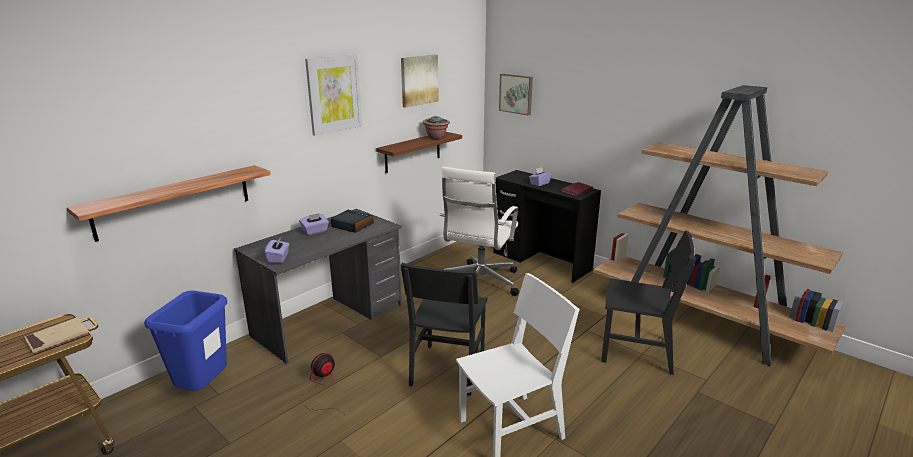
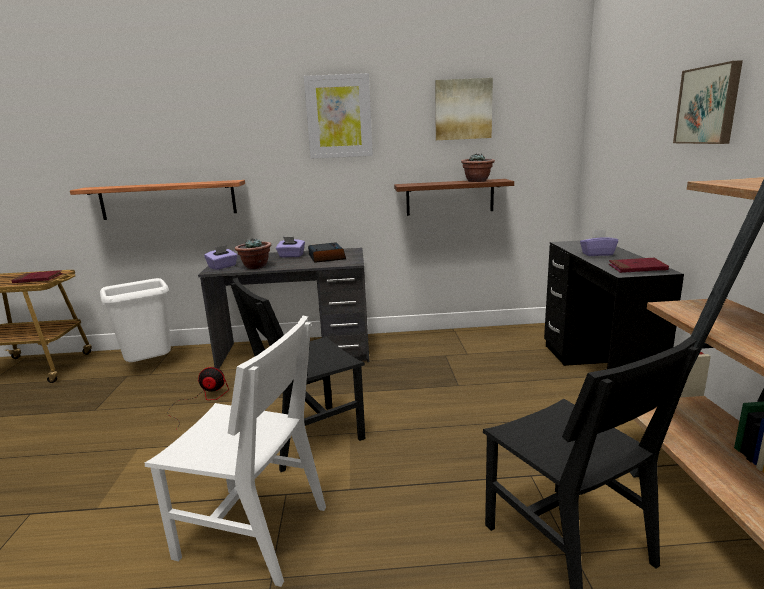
camera: 45 degrees right, 5 degrees down
(57, 337) = (38, 279): beige book -> red book
(204, 389) = (150, 367): blue trash can -> white trash can
(312, 250) = (255, 267): none -> potted plant
(479, 283) = (477, 370): white office chair -> none
(516, 94) = (609, 129): picture -> picture (709, 105)

